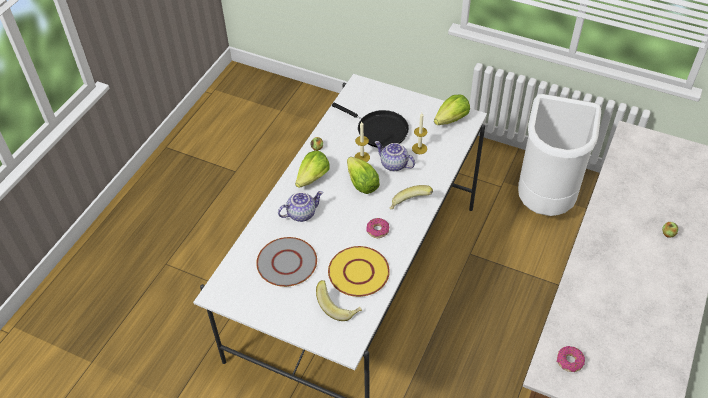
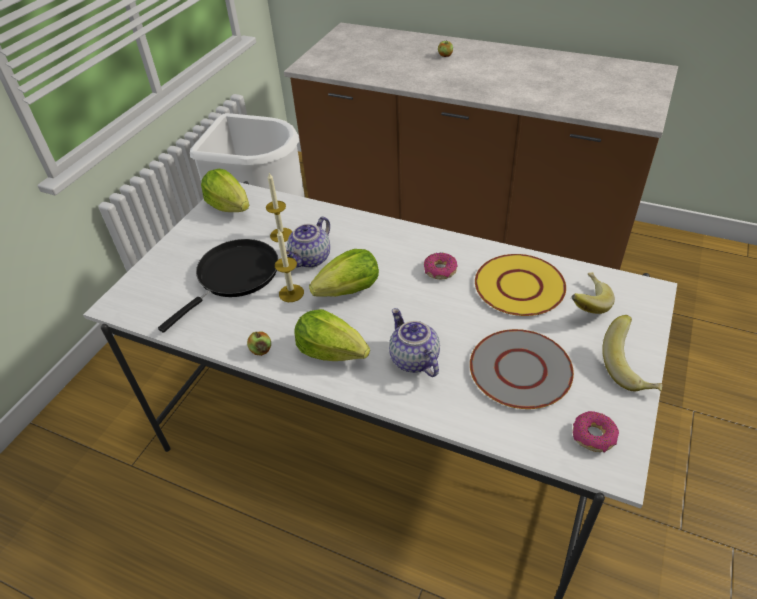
camera: 90 degrees left, 5 degrees down
(409, 205) = (391, 242): banana -> banana (630, 368)
(569, 361) = (621, 107): donut -> donut (593, 436)

